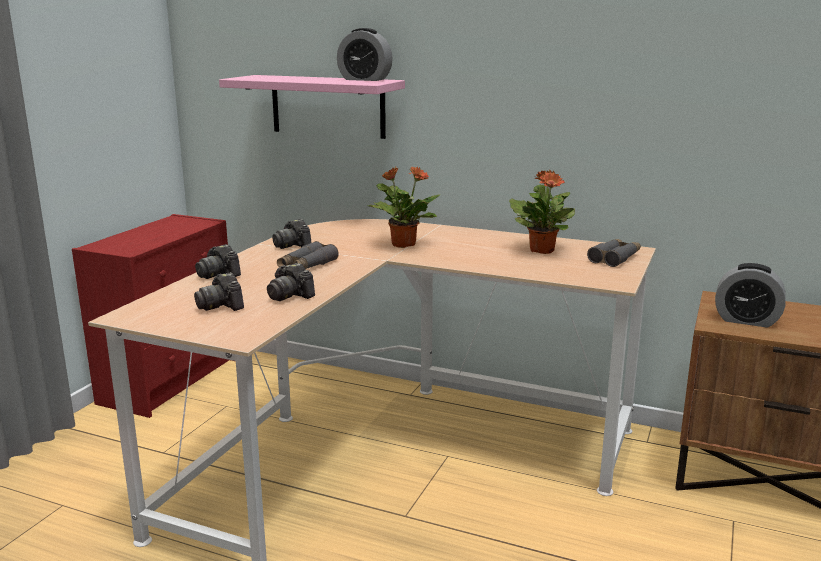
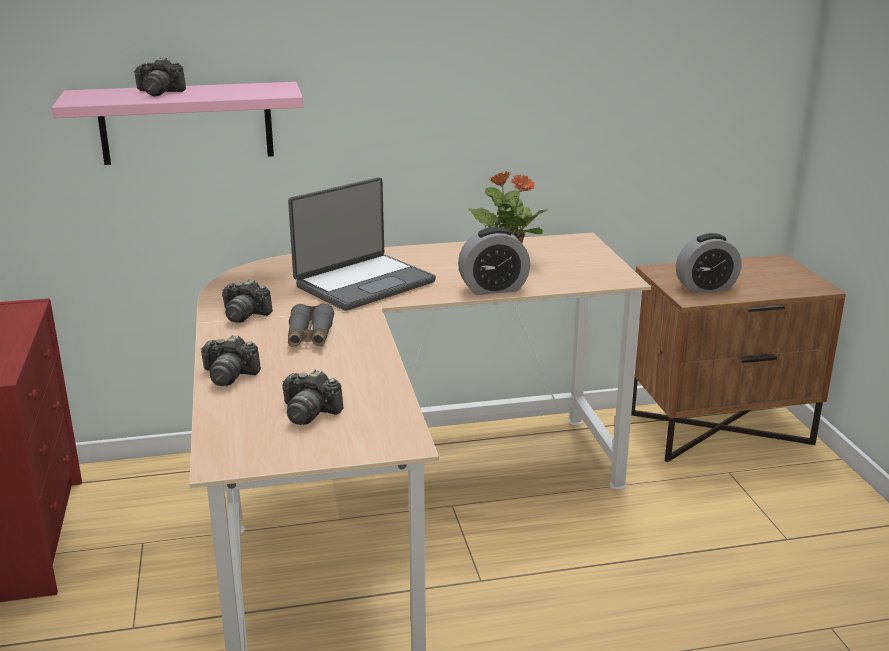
camera: 35 degrees left, 5 degrees up
(289, 295) = (360, 378): camera -> camera (159, 92)
(365, 79) = (251, 86): alarm clock -> alarm clock (493, 288)
(403, 244) = (363, 283): potted plant -> laptop
(615, 258) = (580, 252): grey binoculars -> none

